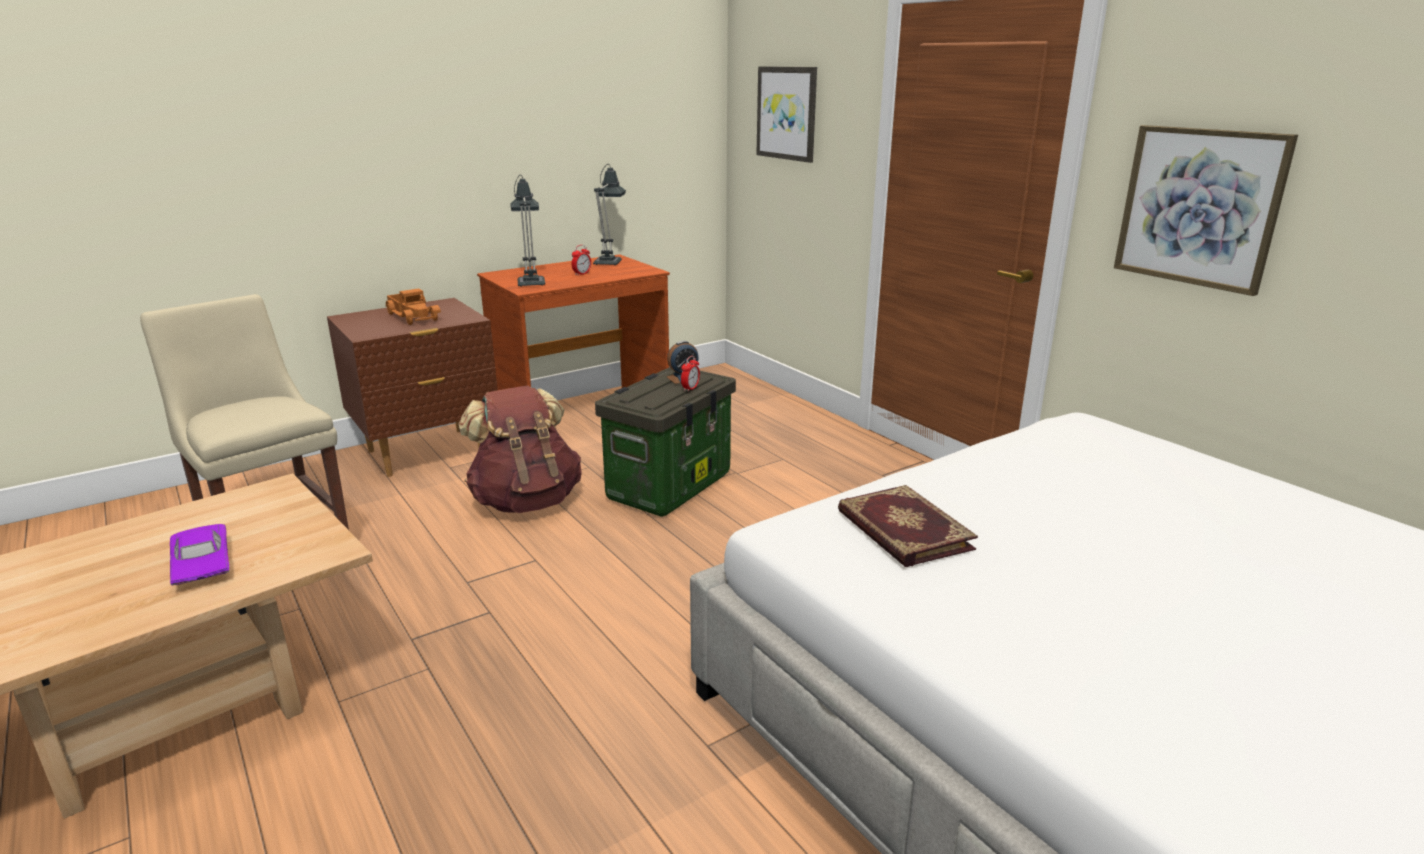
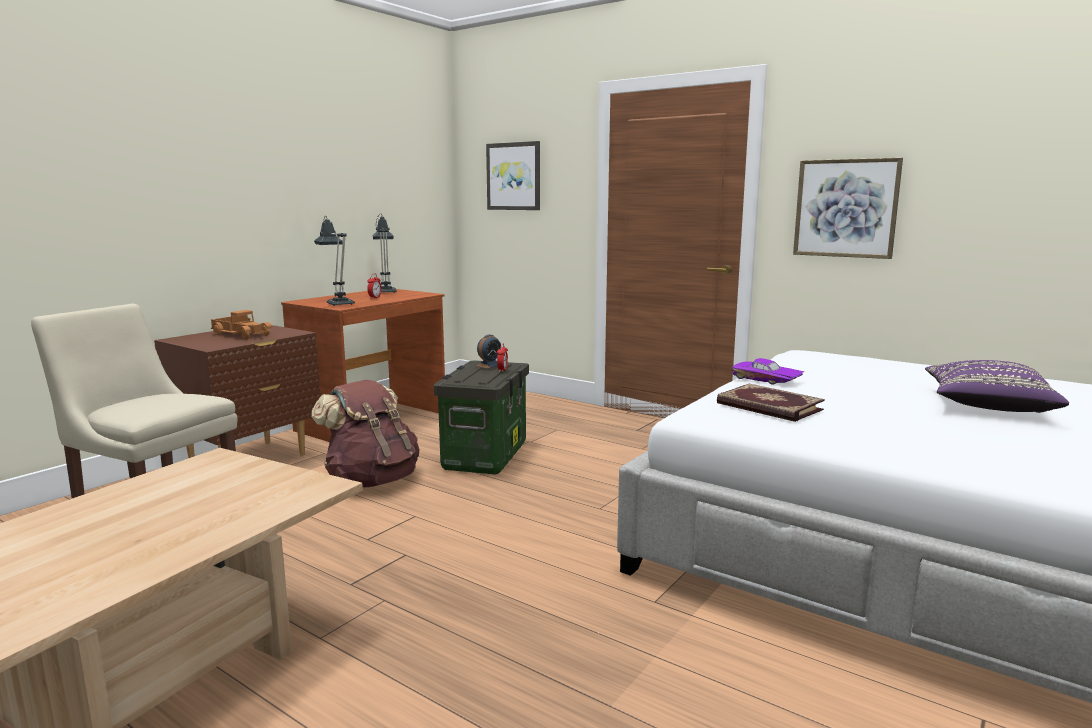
camera: 20 degrees left, 10 degrees down
(199, 566) = (205, 511): purple toy car -> purple toy car (765, 380)
(1250, 587) = (987, 406): none -> purple pillow

